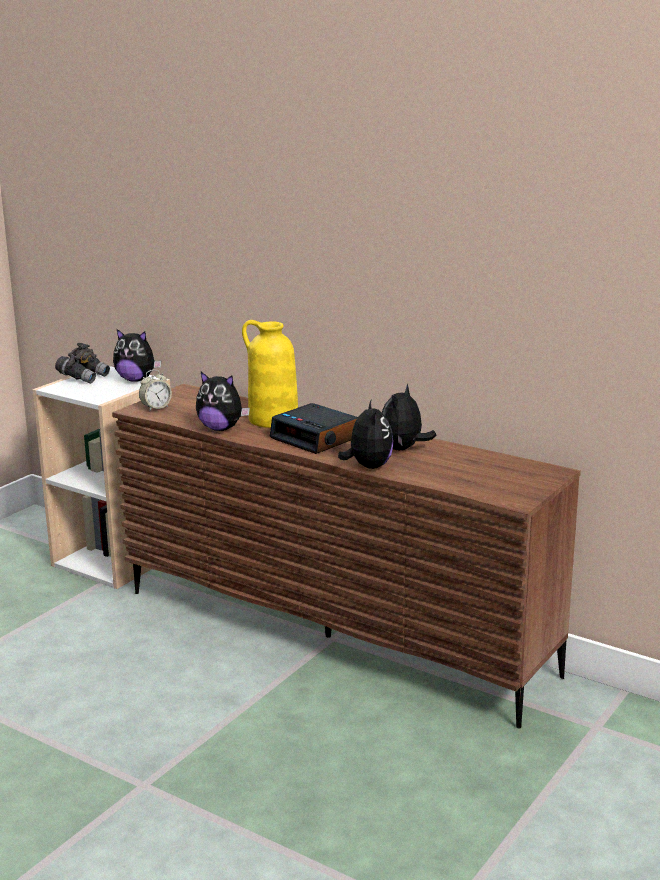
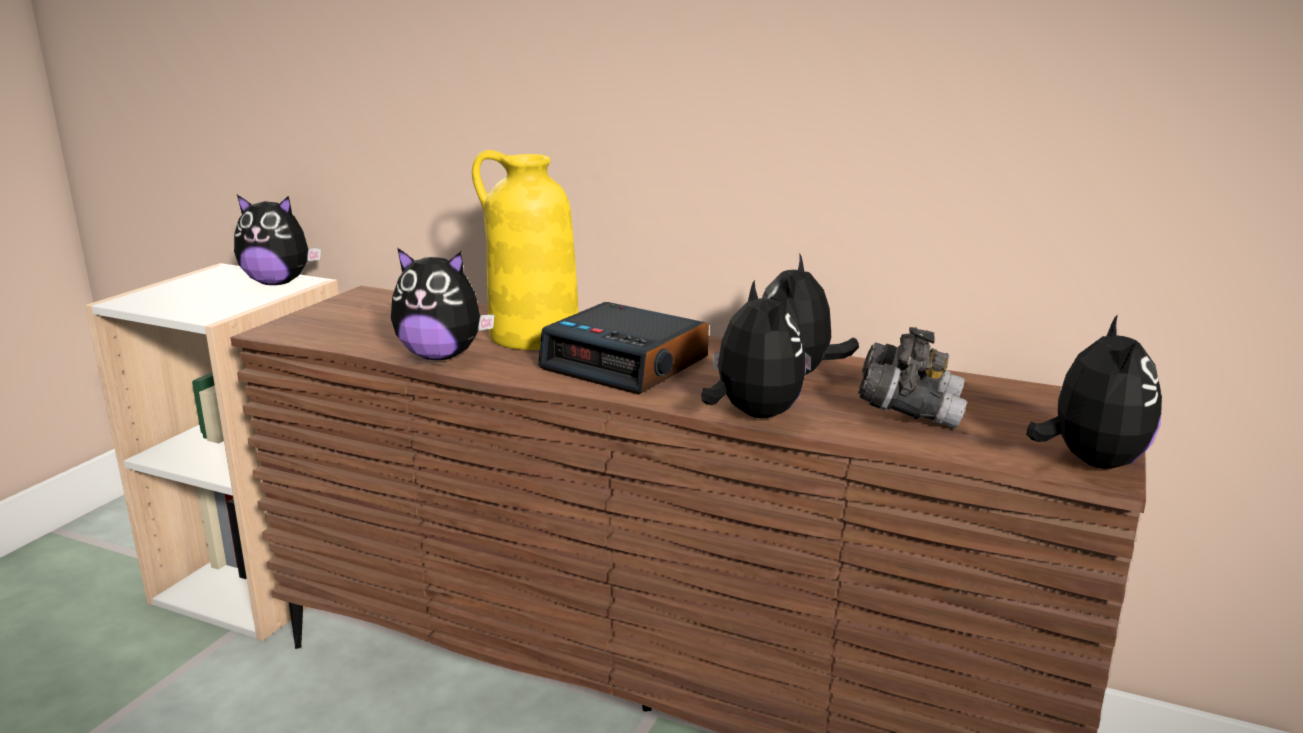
camera: 10 degrees left, 0 degrees up
(83, 377) = (184, 283): grey binoculars -> grey binoculars (908, 410)
(156, 408) = (314, 326): alarm clock -> none
(518, 497) = (1090, 462): none -> plush toy

